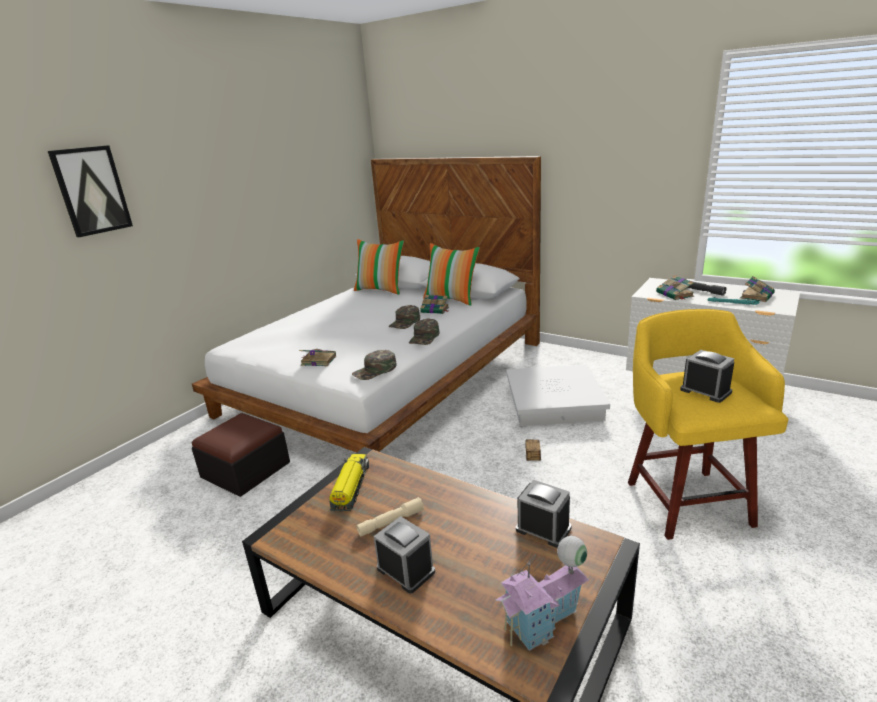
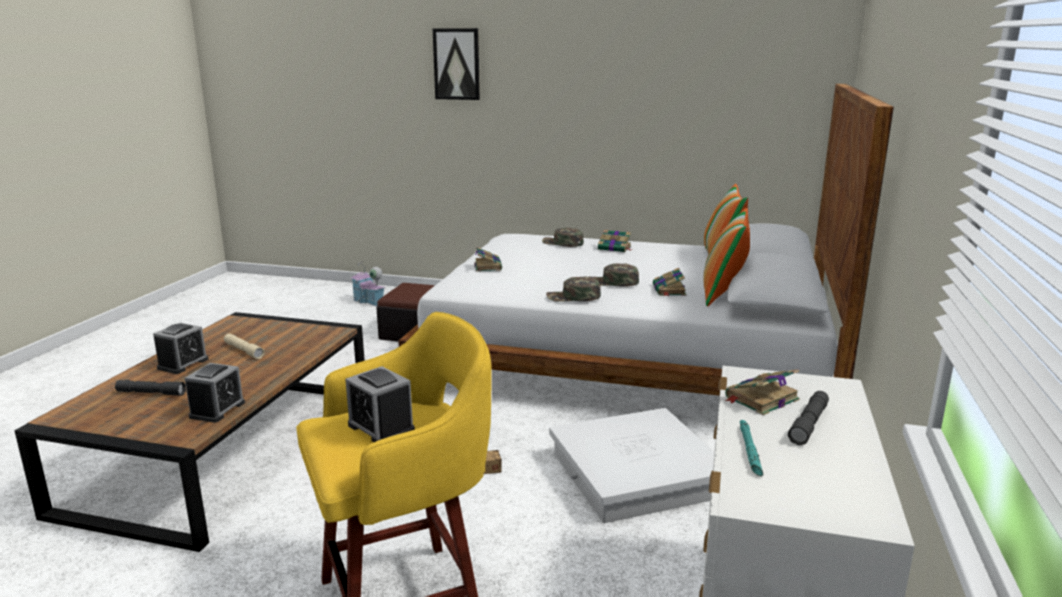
camera: 70 degrees right, 5 degrees down
(351, 488) = (294, 330): toy truck -> none
(375, 370) = (472, 289): green cap -> green cap (562, 243)
(486, 587) = (151, 393): none -> grey flashlight
(543, 621) = (104, 417): toy house -> toy house (368, 301)
(705, 391) = (381, 428): alarm clock -> alarm clock turned 105 degrees clockwise
(757, 296) = (825, 482): book -> book (615, 248)

